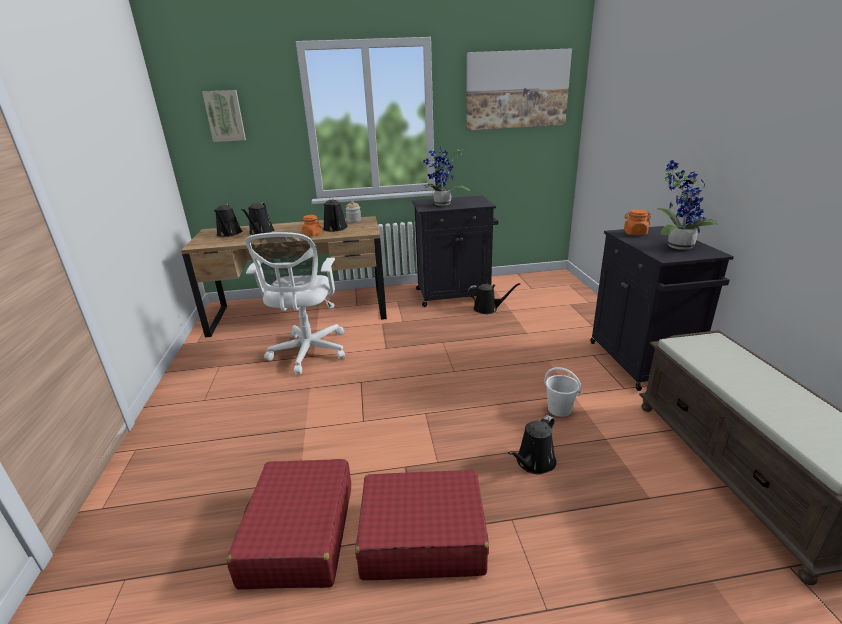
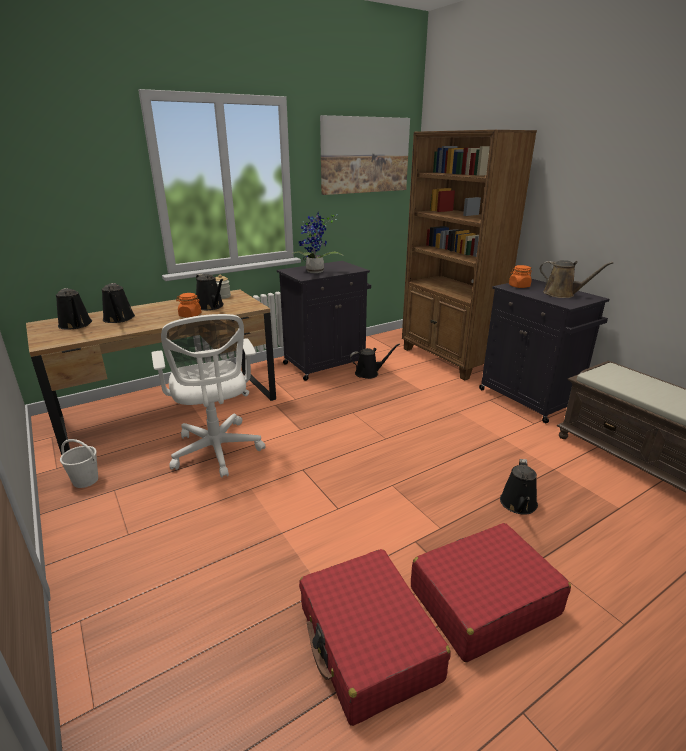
camera: 25 degrees left, 0 degrees up
(225, 116) = (48, 176): picture -> none
(560, 409) = (502, 453): white bucket -> white bucket (86, 480)
(581, 307) = (448, 359): none -> brown bookcase
(676, 246) = (562, 294): potted plant -> brown watering can

